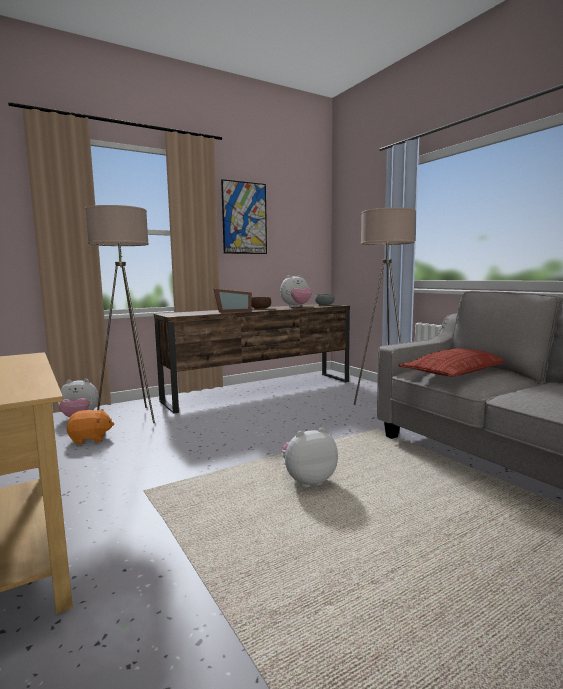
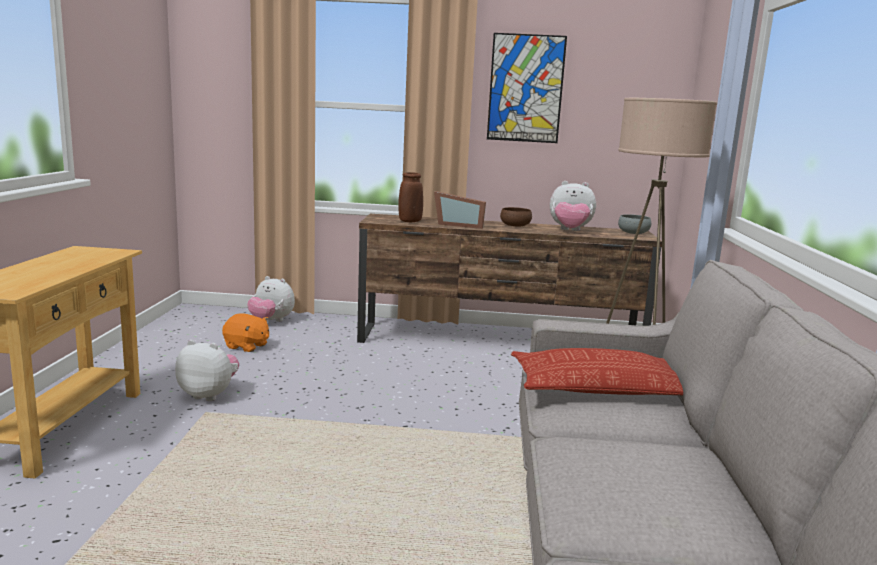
camera: 35 degrees right, 5 degrees up
(132, 417) = (314, 334): beige floor lamp -> none
(197, 313) = (410, 221): none -> brown vase
(308, 481) = (348, 464): plush toy -> plush toy (209, 395)

